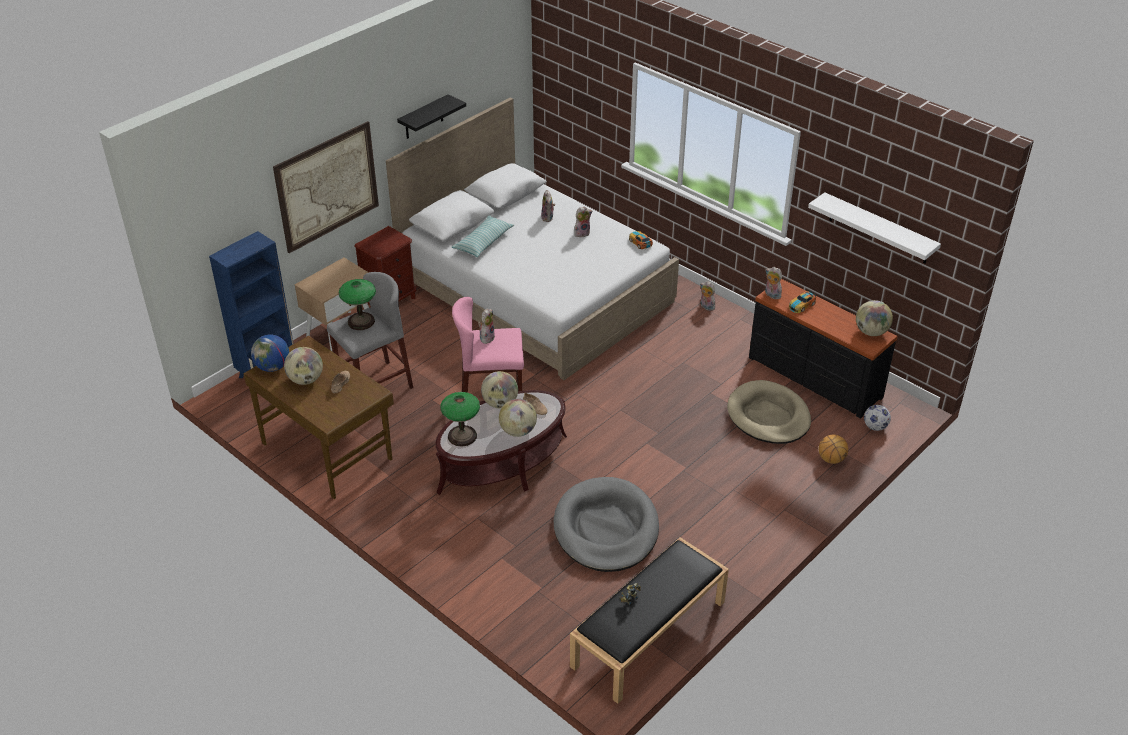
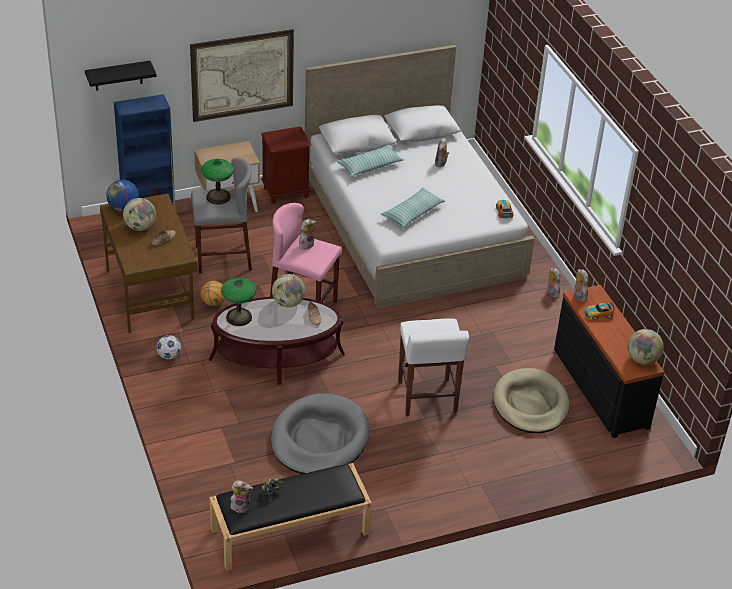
camera: 25 degrees right, 0 degrees up
(423, 117) = (354, 40): black shelf -> black shelf (118, 76)
(518, 431) = (285, 330): globe -> none
(559, 272) = (412, 213): none -> pillow
(582, 233) = (460, 186): plush toy -> plush toy (241, 506)
(674, 447) = (427, 398): none -> white stool
(831, 459) = (556, 461): basketball -> basketball (213, 303)
(875, 427) = (620, 450): football -> football (169, 356)
(878, 229) = (675, 264): white shelf -> none

